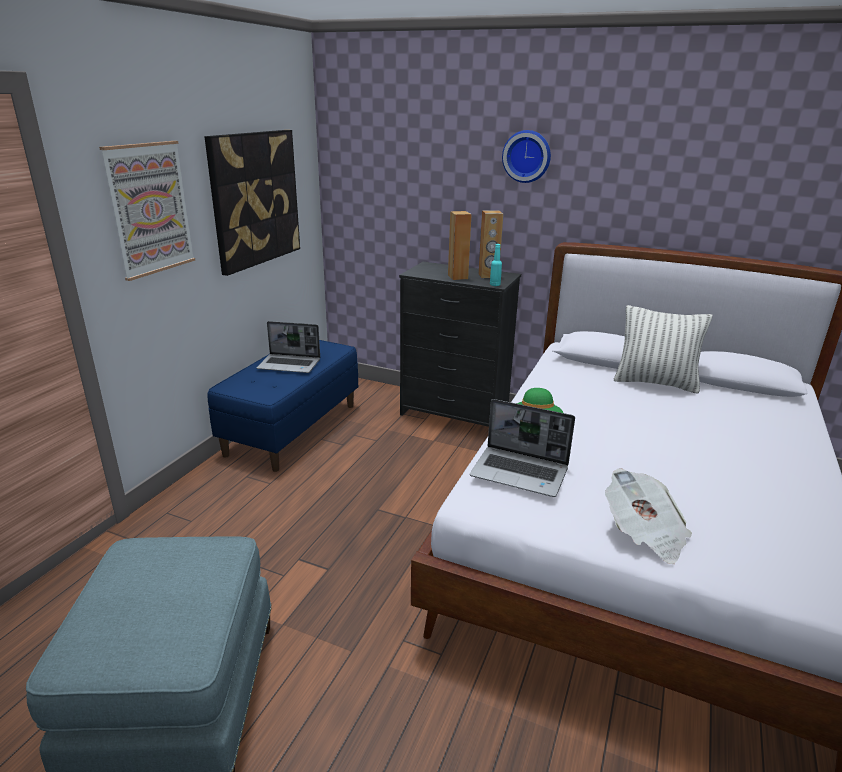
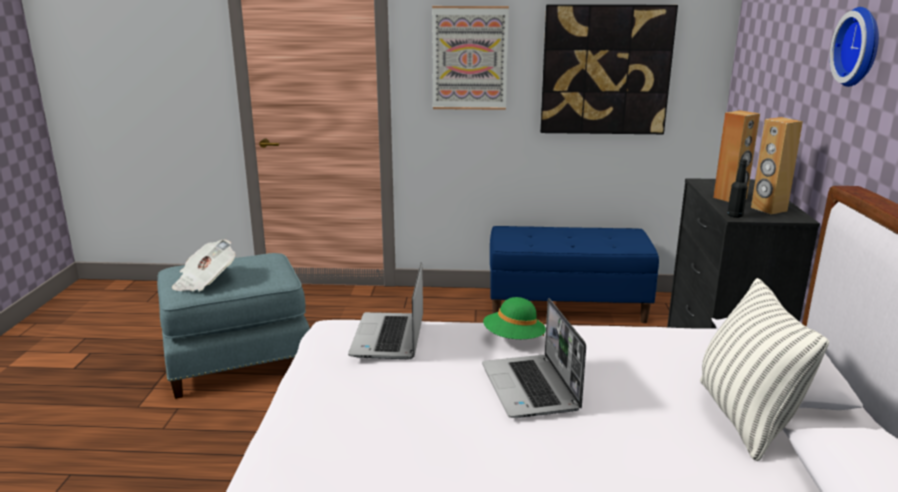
camera: 70 degrees right, 5 degrees down
(290, 365) = (575, 239): laptop -> laptop (531, 388)
(495, 285) = (735, 216): turquoise bottle -> black bottle
(644, 534) = (318, 417): newspaper -> newspaper (205, 282)

